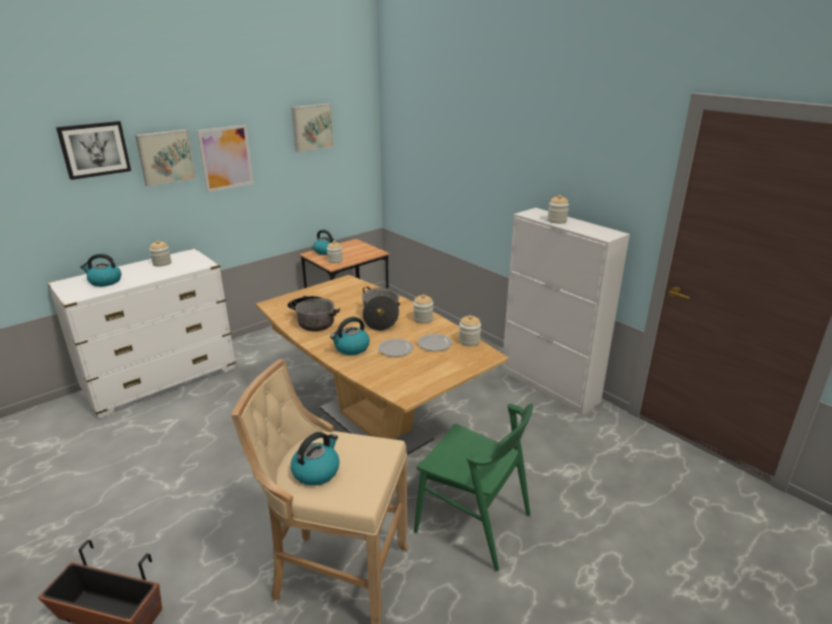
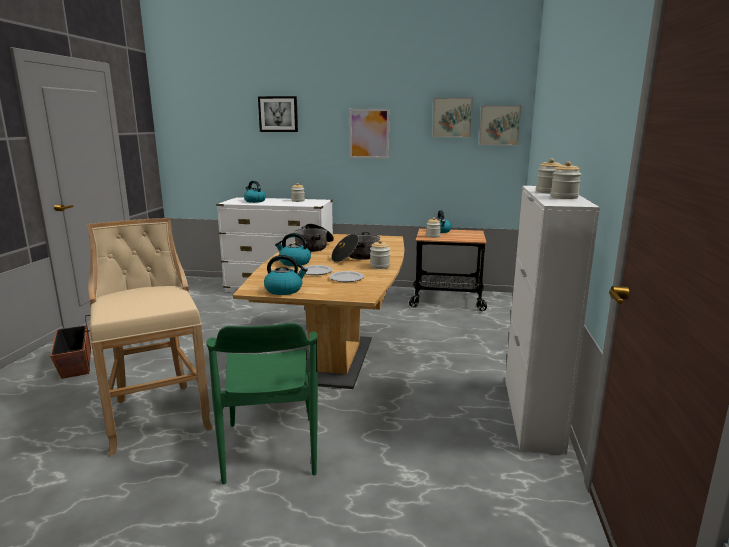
camera: 50 degrees right, 10 degrees down
(165, 157) = (323, 126): picture -> picture (499, 125)
(316, 471) = (130, 298): kettle -> kettle (284, 290)
(469, 341) = (374, 285): jar -> jar (564, 197)

